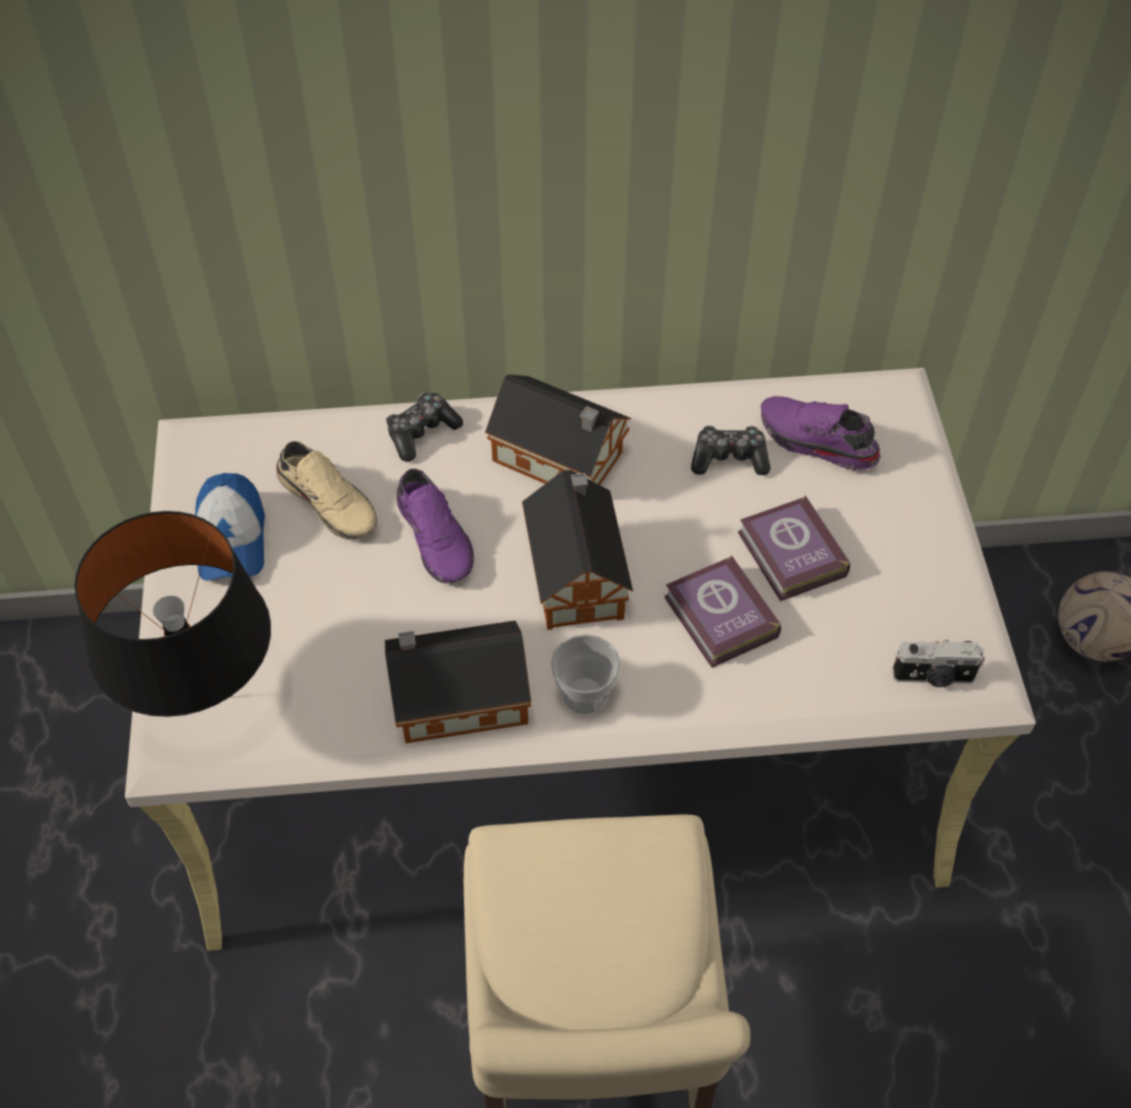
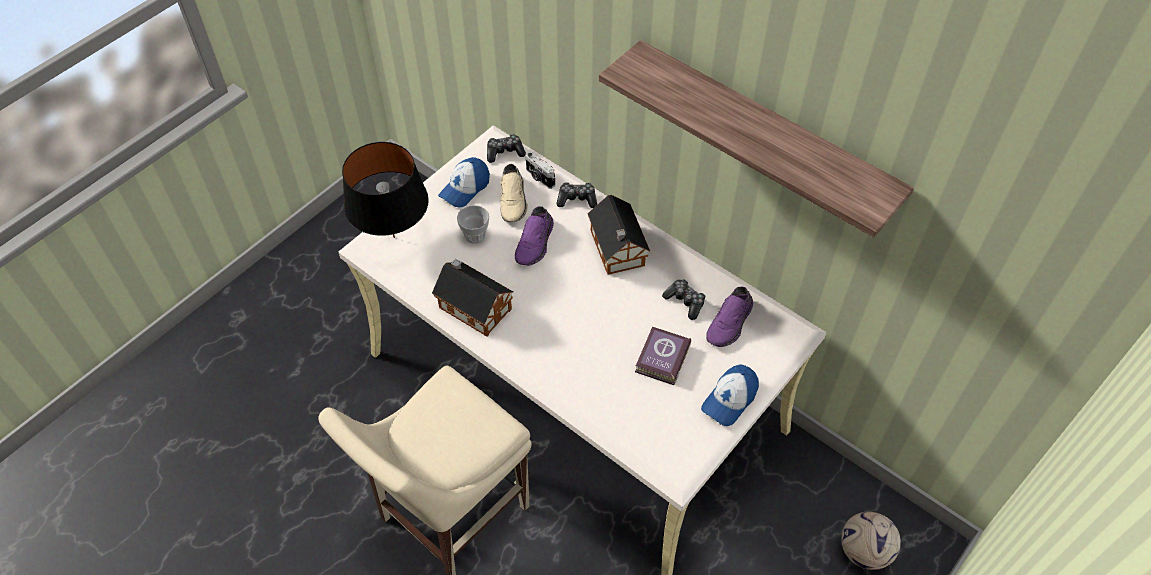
camera: 45 degrees right, 0 degrees up
(232, 443) = (505, 152): none -> game controller
(576, 572) = (570, 297): toy house -> none
(584, 694) = (519, 343): cup -> cup (475, 235)
(720, 620) = (602, 359): book -> none
(765, 94) = (763, 135): none -> shelf
(815, 442) = (730, 324): purple shoe -> purple shoe turned 135 degrees counterclockwise
(930, 537) = (729, 399): none -> cap
(933, 677) = (658, 451): camera -> camera (539, 178)

